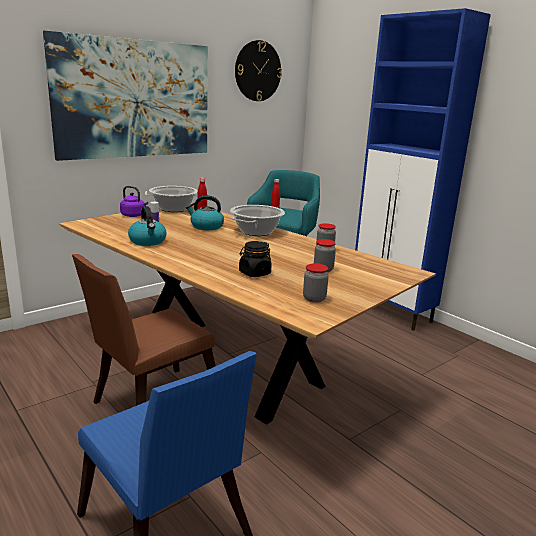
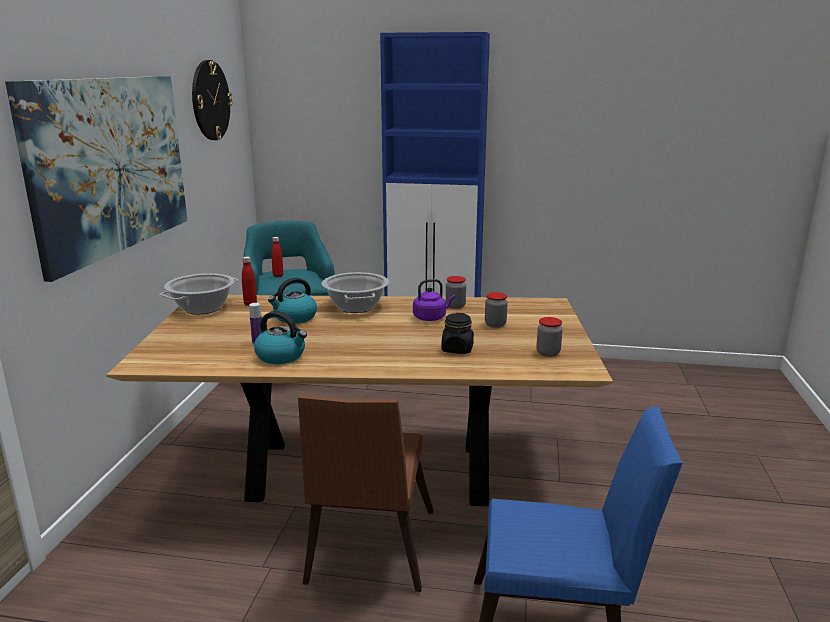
camera: 40 degrees left, 0 degrees up
(134, 215) = (178, 332): purple kettle -> purple kettle (431, 318)

